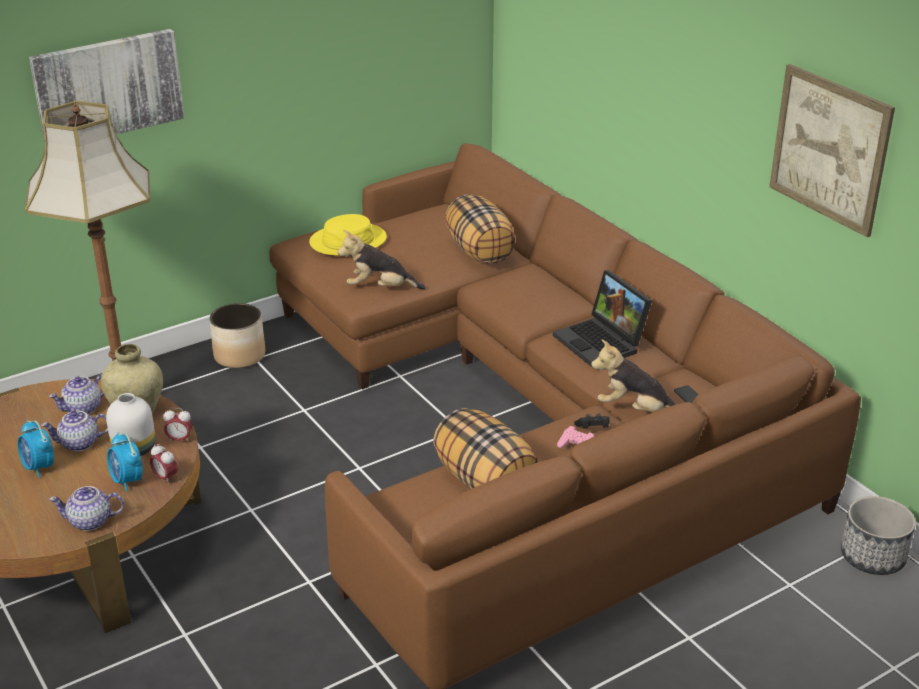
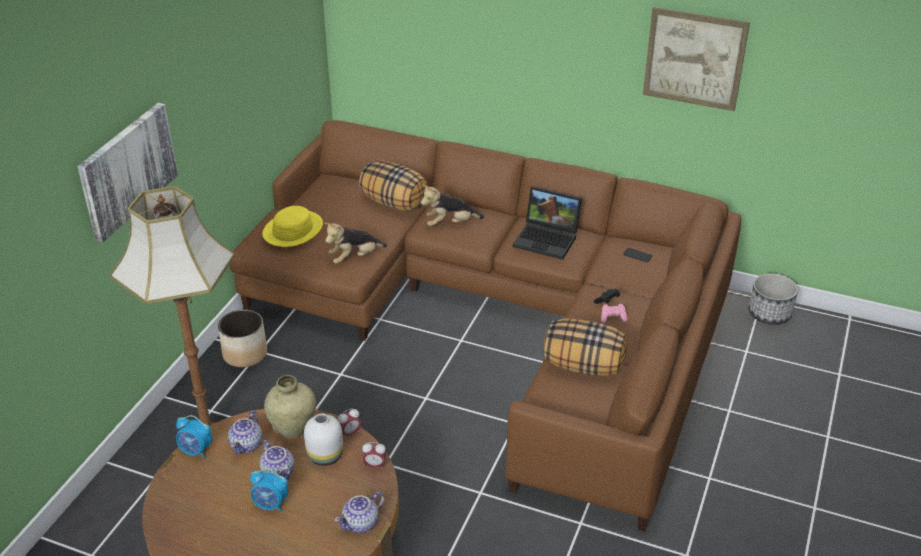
camera: 35 degrees left, 5 degrees up
(79, 444) = (279, 472): teapot -> teapot turned 75 degrees counterclockwise
(127, 481) = (350, 481): alarm clock -> alarm clock (196, 451)
(635, 410) = (615, 277): plush toy -> plush toy (450, 223)

